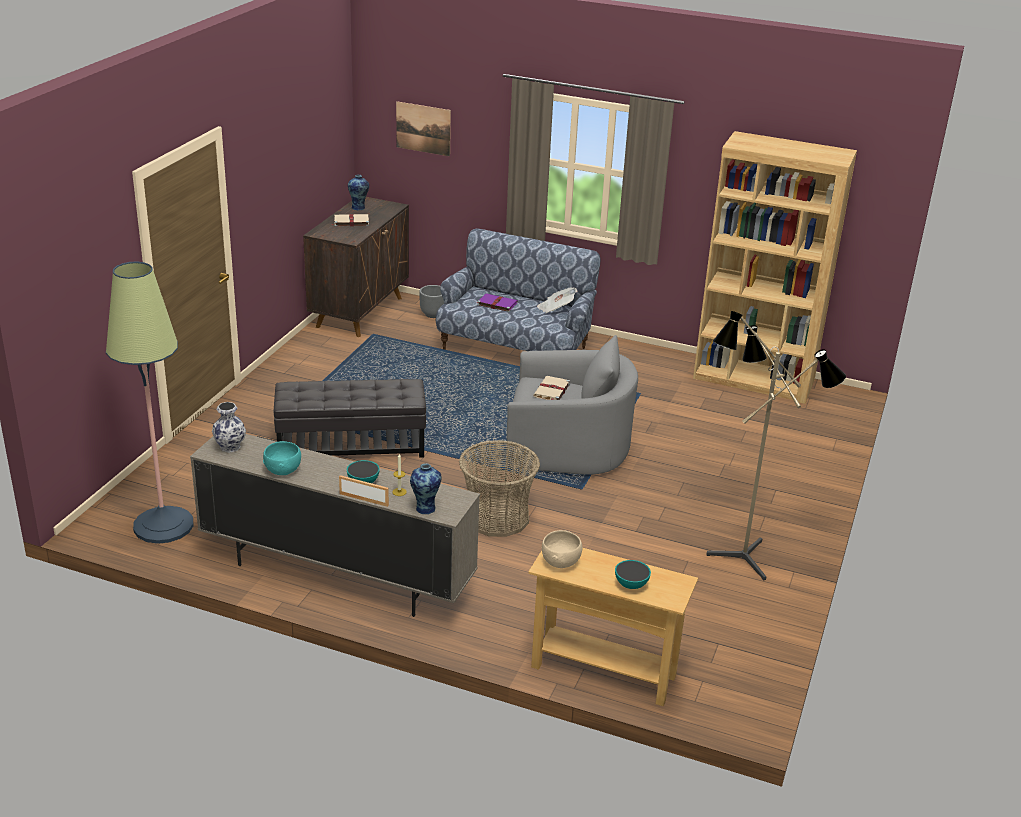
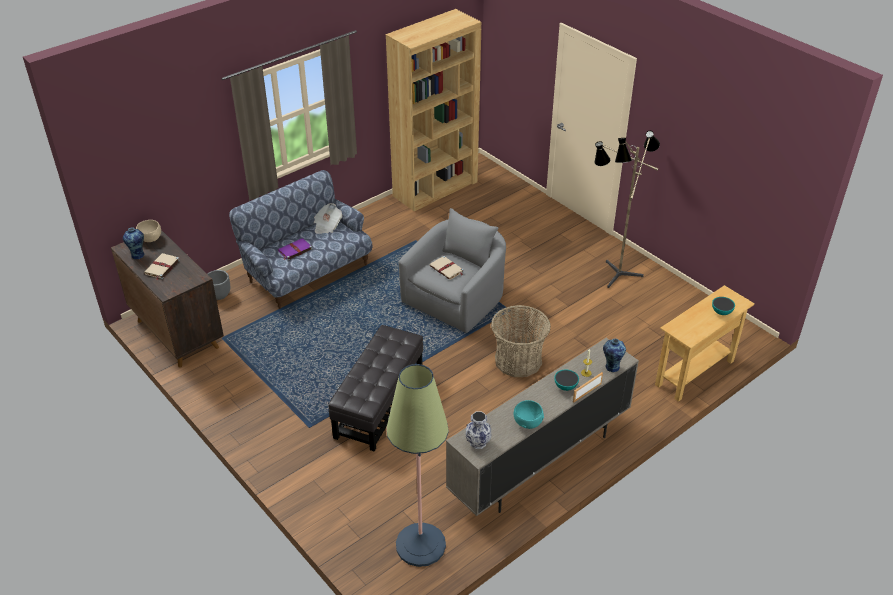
camera: 60 degrees left, 10 degrees up
(423, 128) = (154, 158): picture -> none
(561, 562) = (687, 331): beige bowl -> beige bowl (150, 238)

